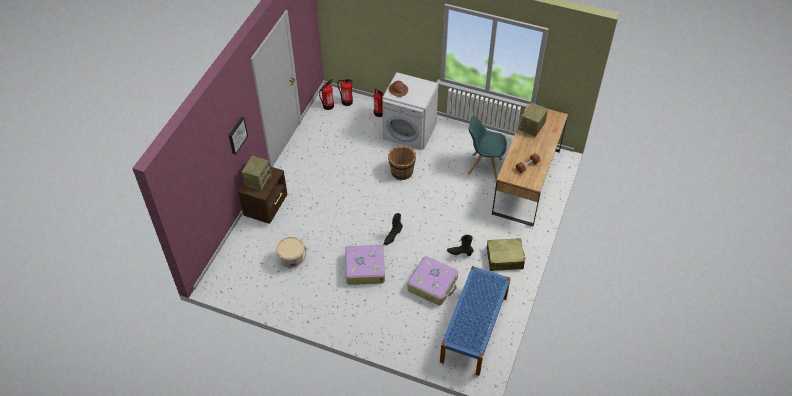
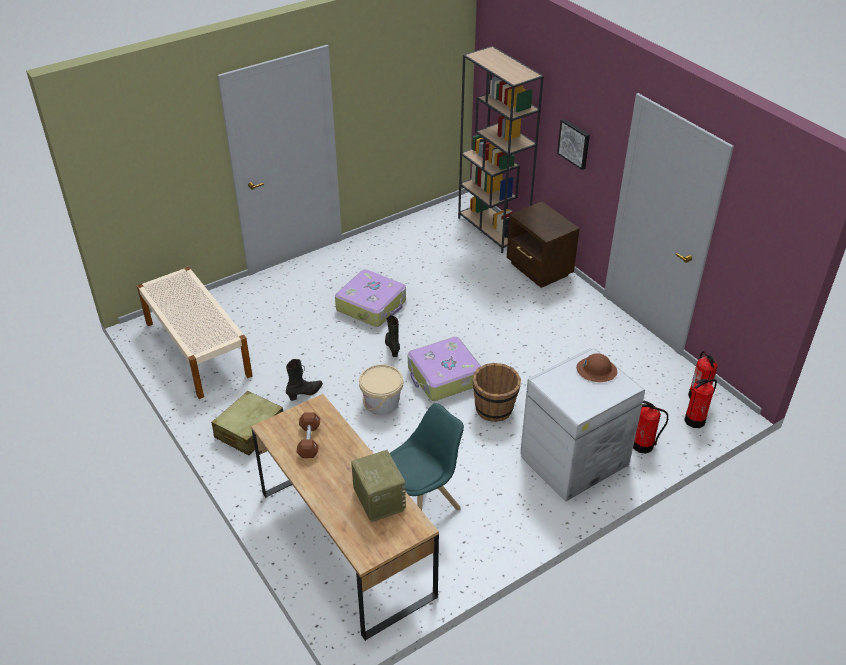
camera: 125 degrees right, 10 degrees down
(237, 250) = (493, 230): none -> bookcase
(258, 179) = (548, 219): radio -> none
(292, 260) = (441, 260): beige bucket -> beige bucket (381, 403)
(433, 284) = (289, 347): suitcase -> suitcase (444, 377)
(474, 329) = (197, 349): blue bench -> beige bench

